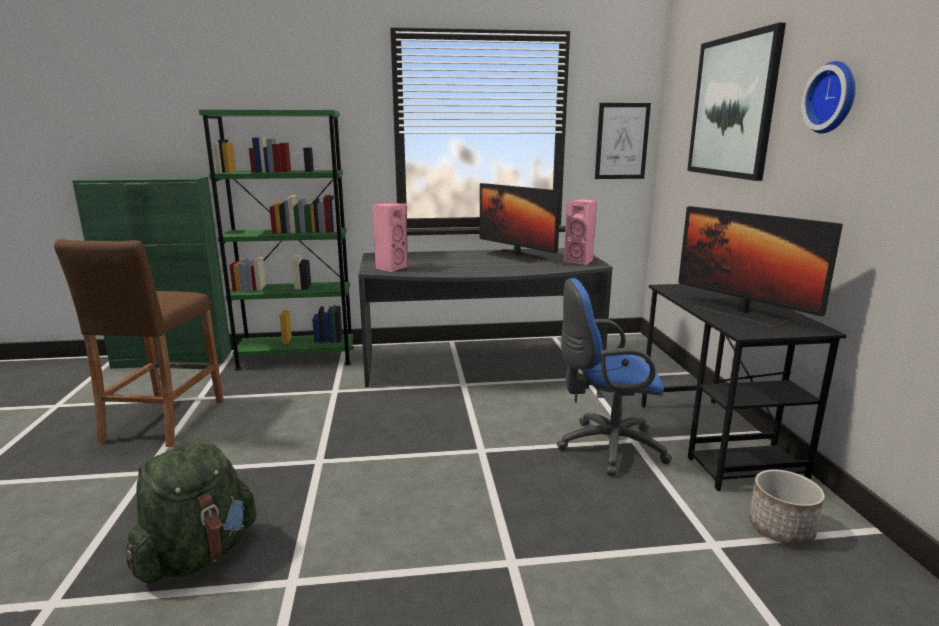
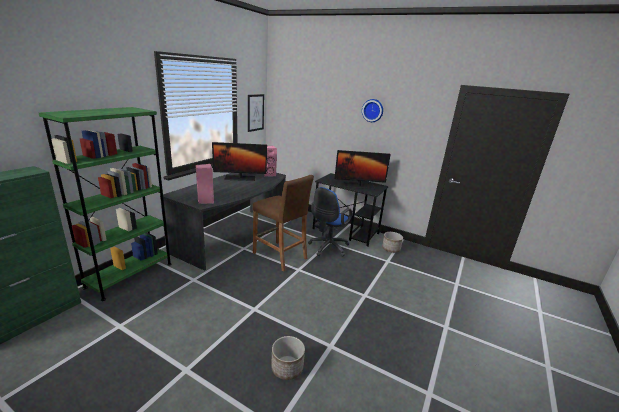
camera: 55 degrees left, 5 degrees up
(164, 420) = (127, 348): brown stool -> brown stool (279, 256)
(198, 554) = (287, 367): green backpack -> planter
(732, 107) = (319, 104): picture -> none

